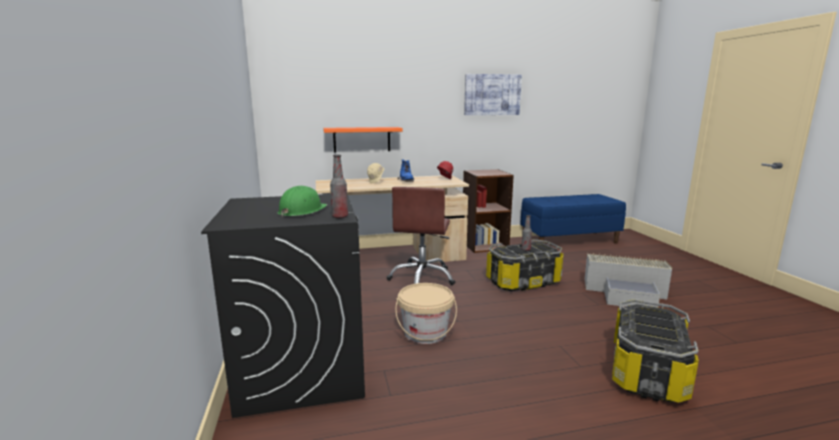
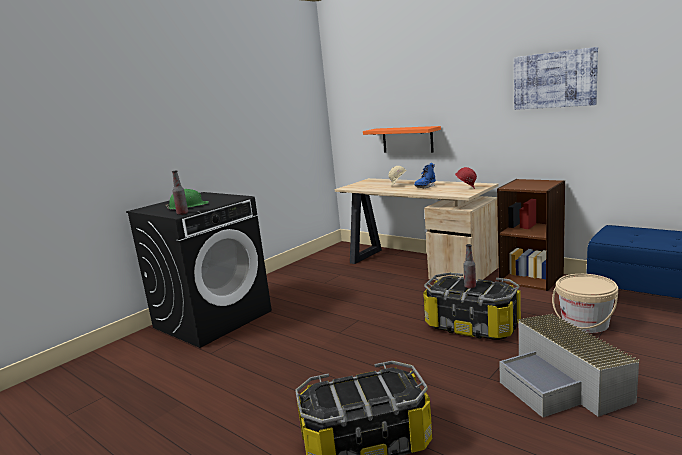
camera: 55 degrees right, 0 degrees up
(422, 278) = (395, 291): brown office chair -> none
(425, 333) = (302, 330): beige bucket -> beige bucket (585, 323)

